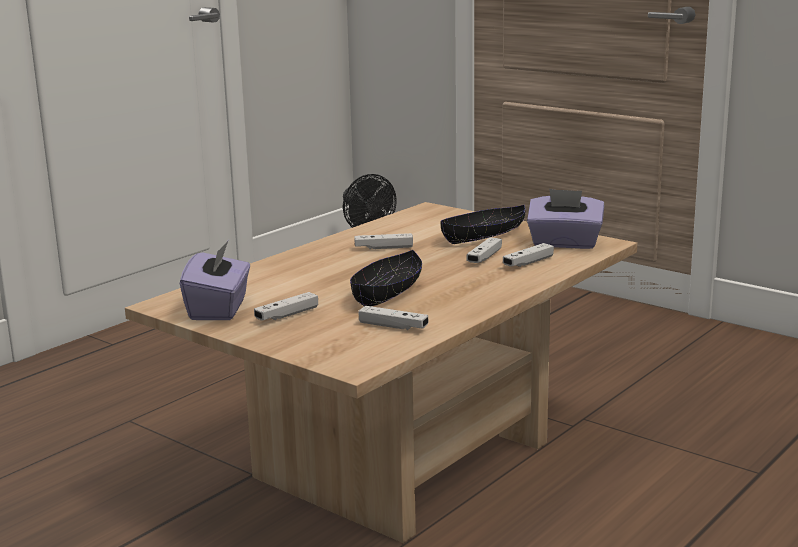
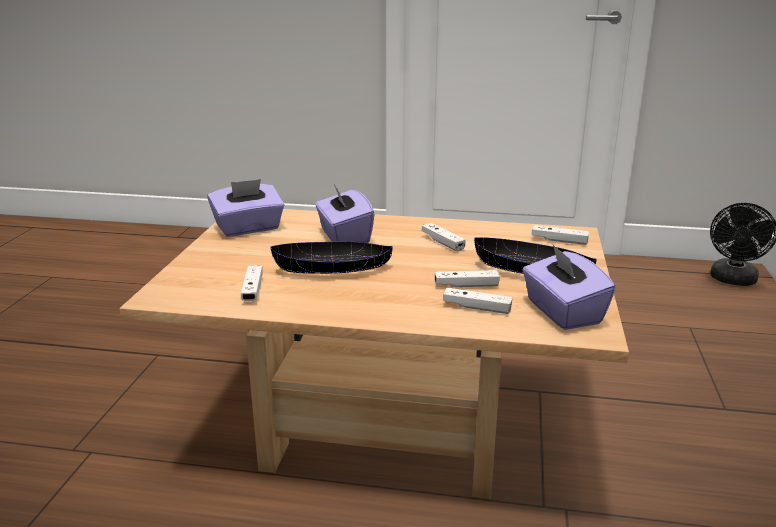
camera: 60 degrees right, 5 degrees up
(287, 315) = (251, 250): white game controller -> white game controller (559, 241)
(311, 276) = (344, 236): none -> purple tissue box

